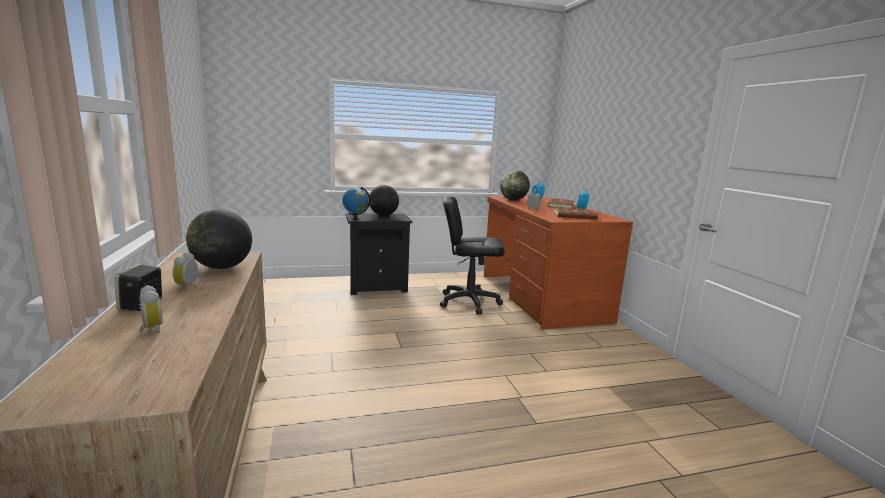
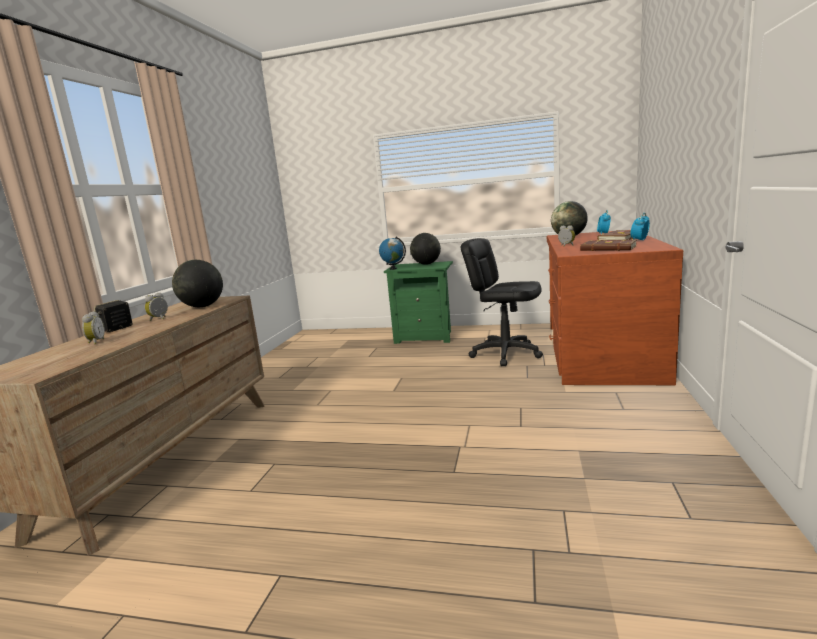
camera: 30 degrees right, 0 degrees up
(377, 287) = (425, 337): black nightstand -> green nightstand

